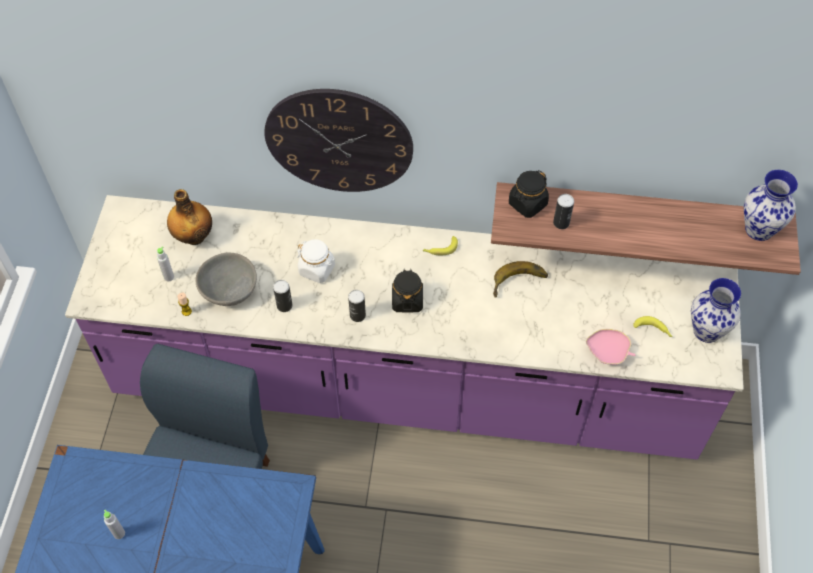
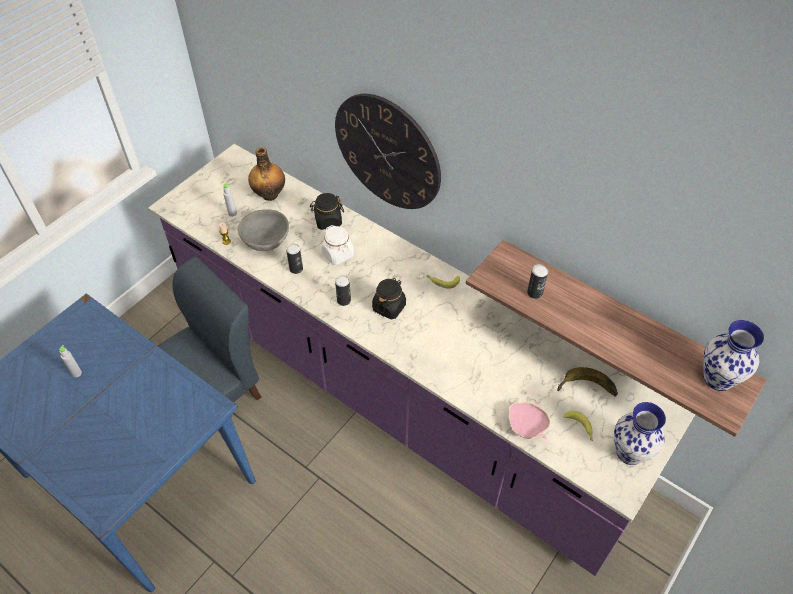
camera: 30 degrees right, 5 degrees down
(520, 284) = (488, 336): banana -> banana (587, 390)
(527, 204) = (516, 266): black jar -> black jar (328, 221)

